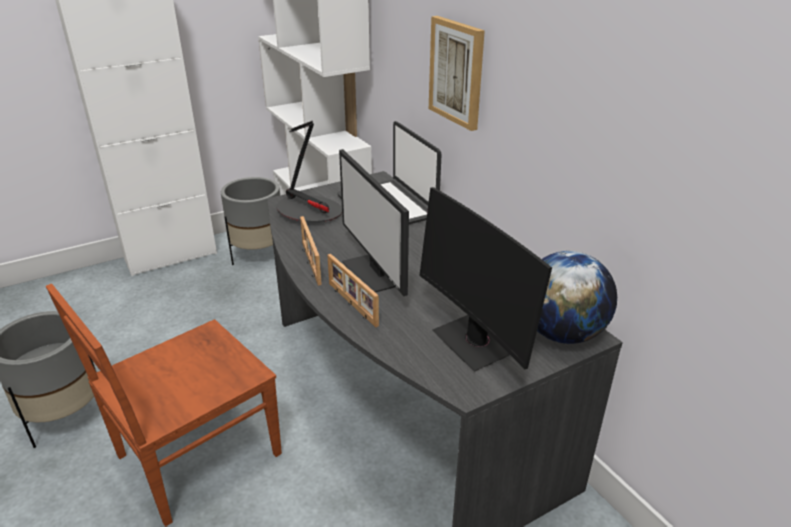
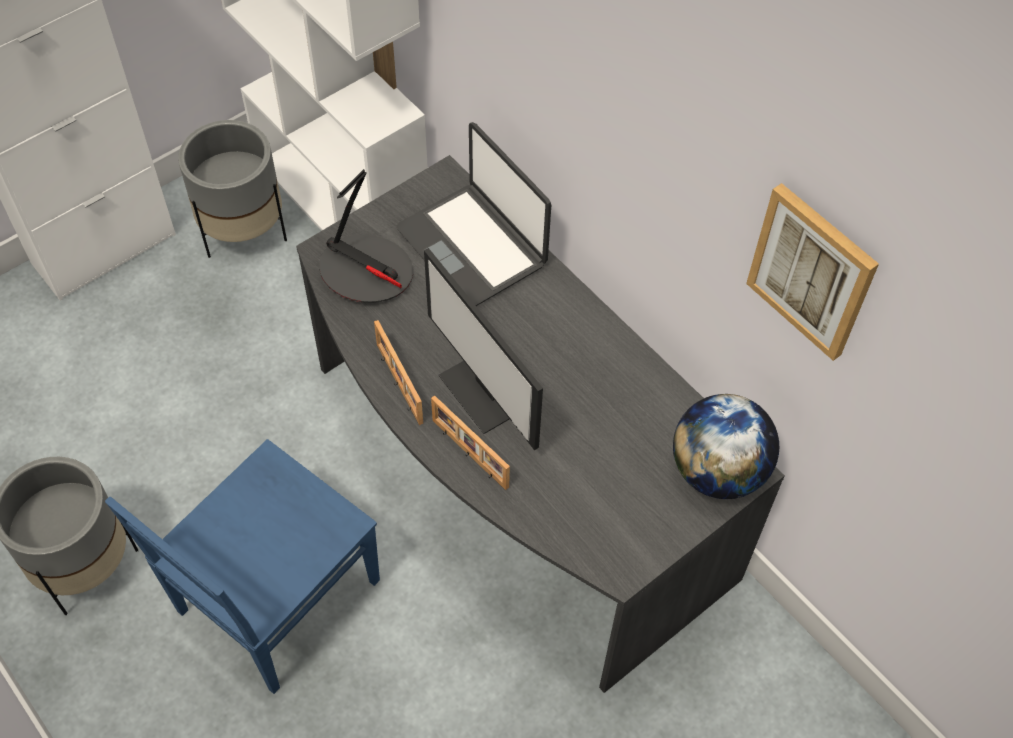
camera: 10 degrees left, 25 degrees up
(195, 457) = (275, 599): brown chair -> blue chair
(457, 72) = (570, 112): picture -> picture (812, 271)
(475, 342) = (623, 498): monitor -> none

